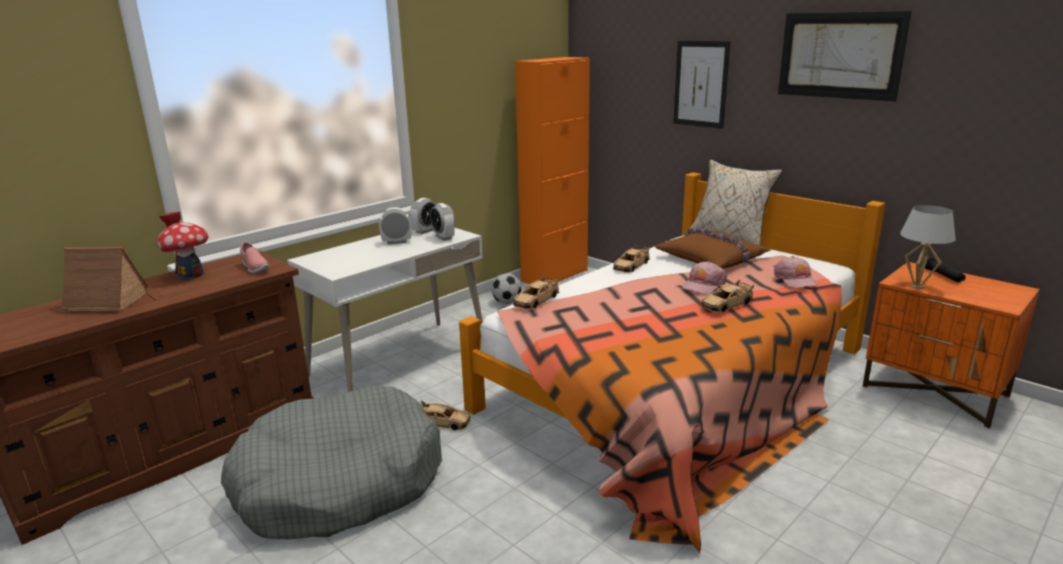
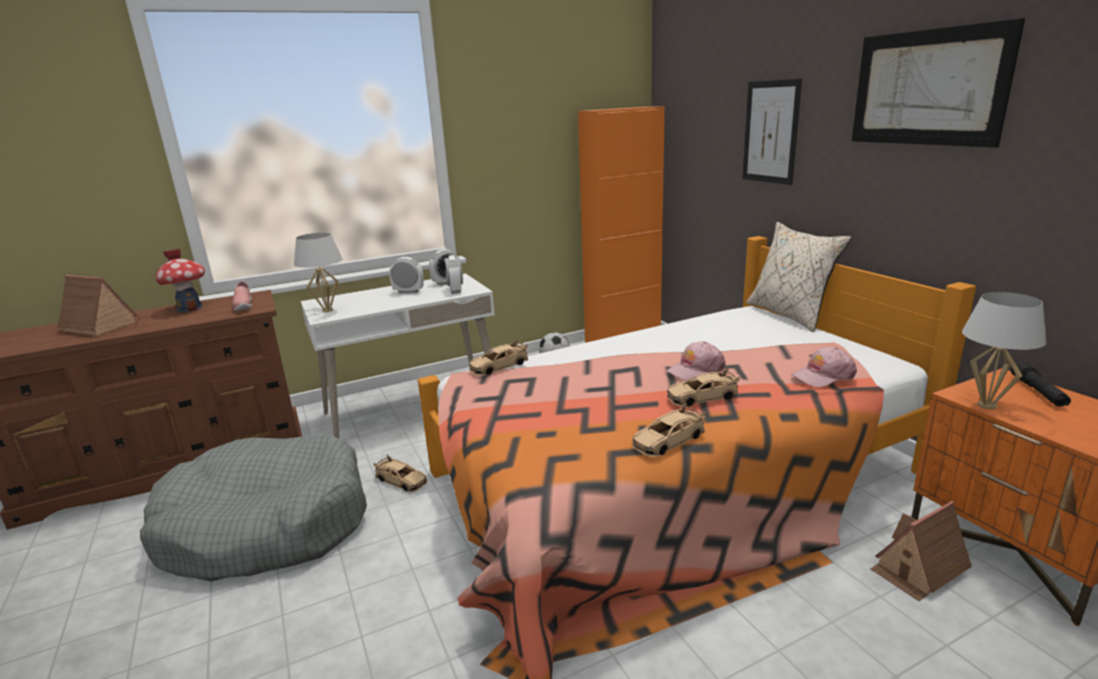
camera: 20 degrees right, 0 degrees up
(332, 266) = (327, 310): none -> white table lamp
(631, 266) = (641, 338): beige toy car -> beige toy car (668, 440)
(712, 259) = (743, 339): brown pillow -> none
(795, 280) = (823, 376): pink cap -> pink cap turned 60 degrees clockwise
(884, 413) = (918, 569): none -> toy house

